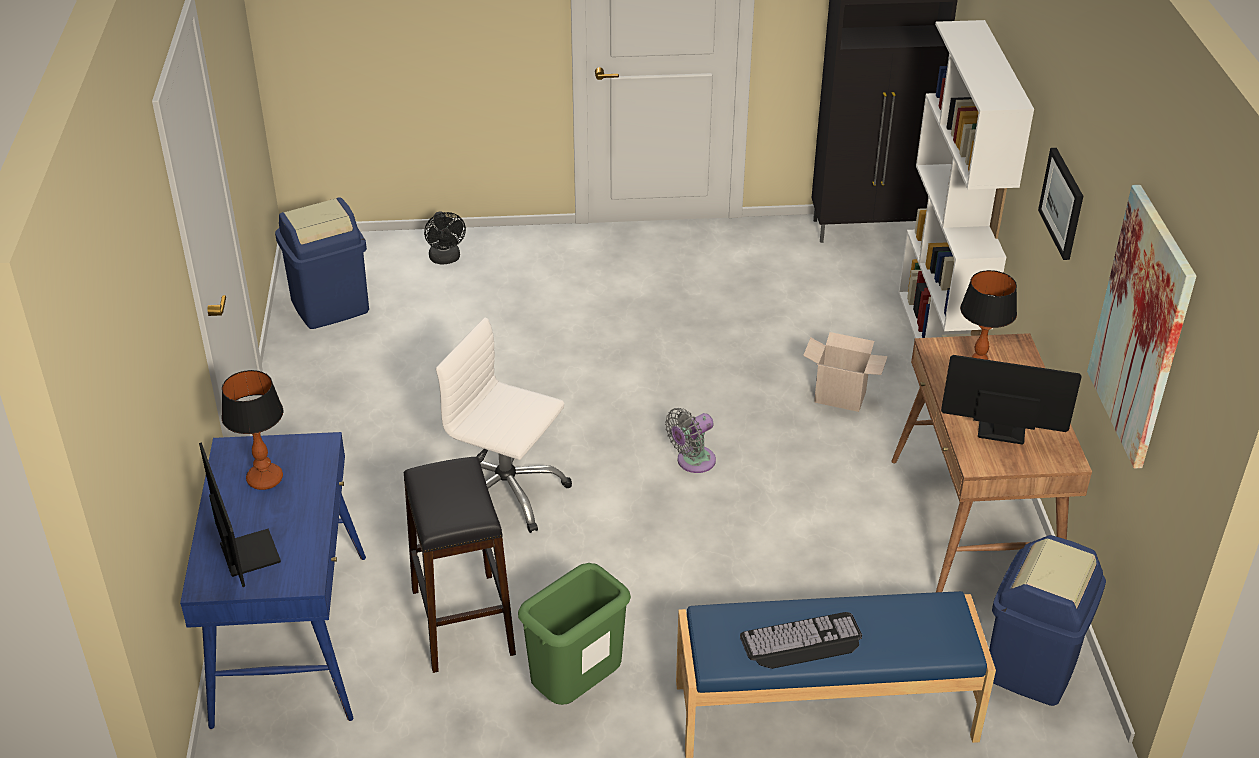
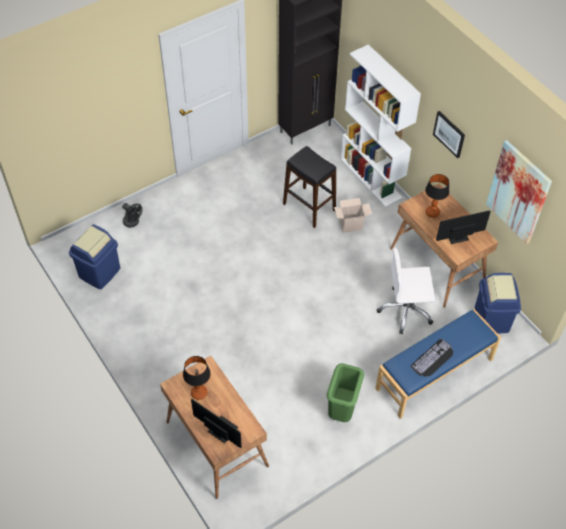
camera: 30 degrees left, 15 degrees up
(290, 637) = (216, 444): blue desk -> brown desk
(463, 622) = (278, 402): black stool -> black stool (309, 207)
(506, 492) = (251, 334): white office chair -> white office chair (405, 310)
(692, 462) = (314, 284): grey fan -> none

